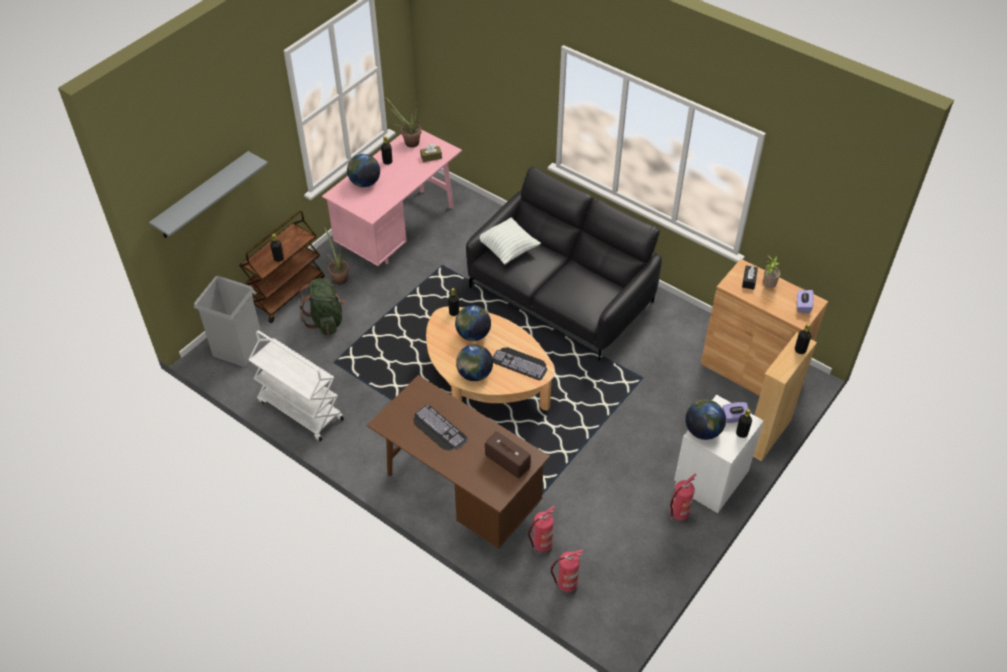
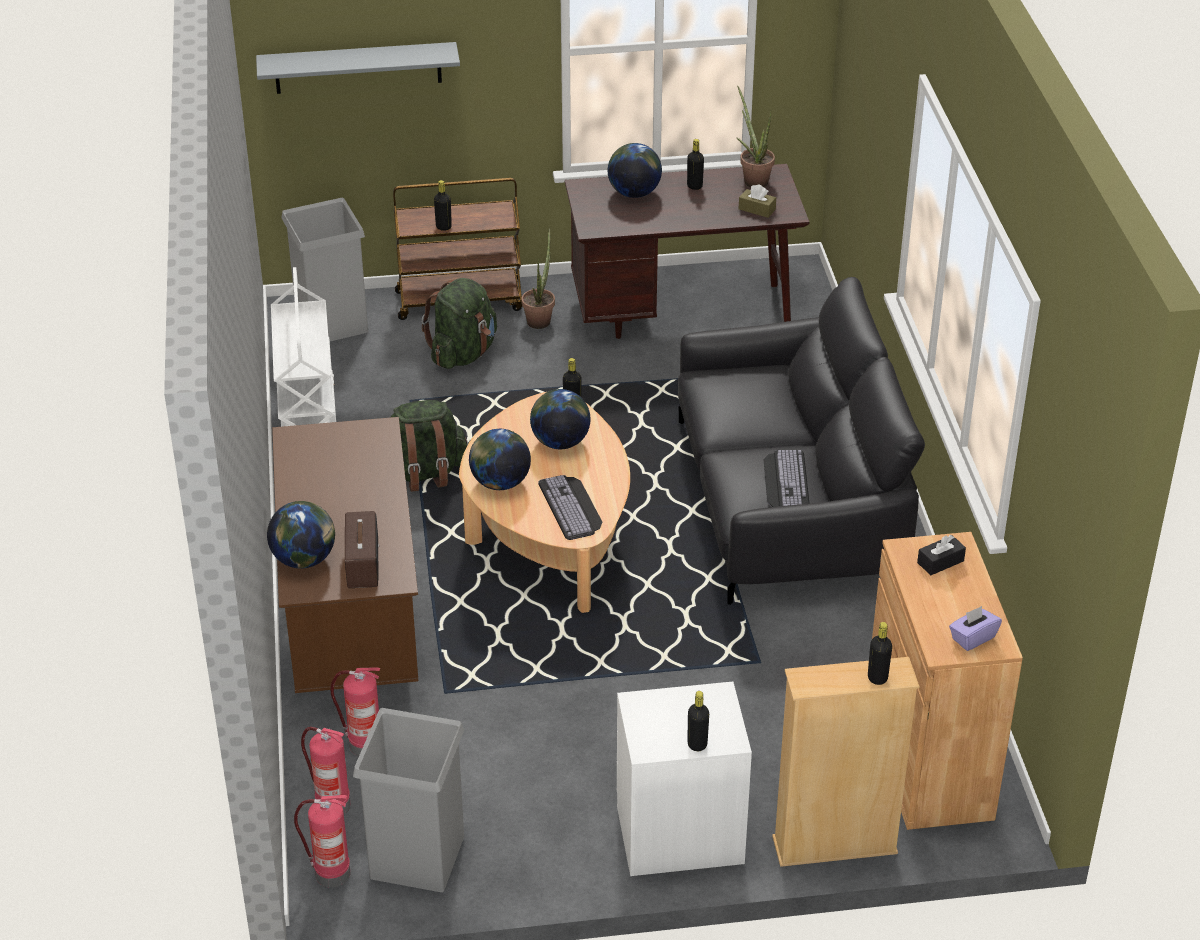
camera: 45 degrees right, 10 degrees down
(390, 394) = (424, 473): none -> green backpack
(398, 231) = (682, 311): pink desk -> brown desk
(437, 429) = (337, 481): keyboard -> keyboard (785, 480)
(508, 250) = (740, 381): pillow -> none
(630, 578) = (416, 856): none -> grey trash can
(678, 516) = (574, 840): fire extinguisher -> fire extinguisher (330, 874)
(703, 431) = (651, 705): globe -> globe (304, 559)
(734, 417) = (716, 721): purple tissue box -> none
(767, 286) = (958, 584): potted plant -> none

